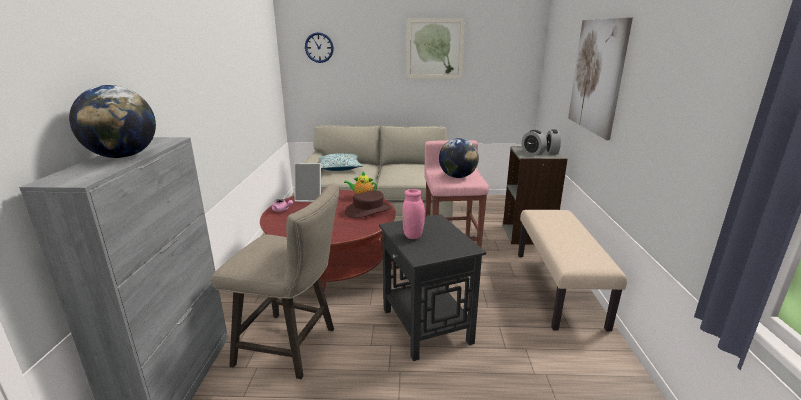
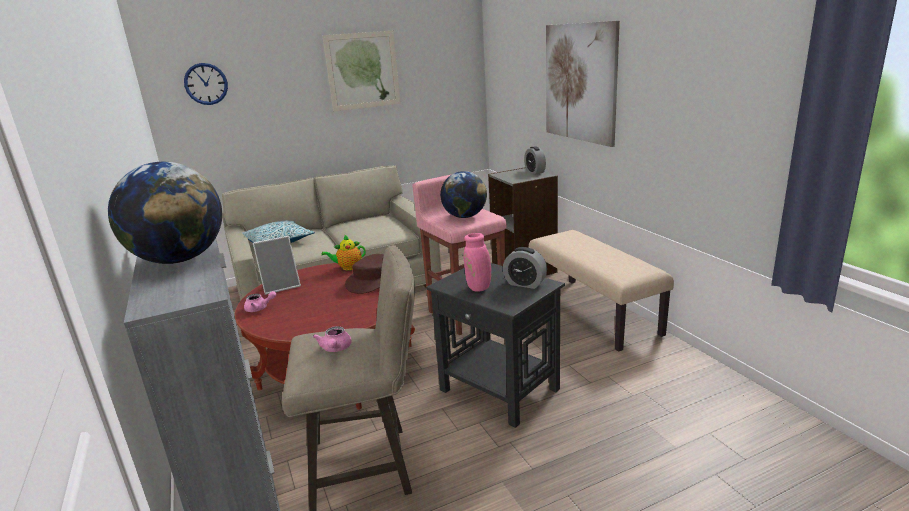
camera: 25 degrees left, 0 degrees up
(268, 251) = (335, 349): none -> pink teapot
(532, 152) = (518, 176): alarm clock -> alarm clock (525, 284)

